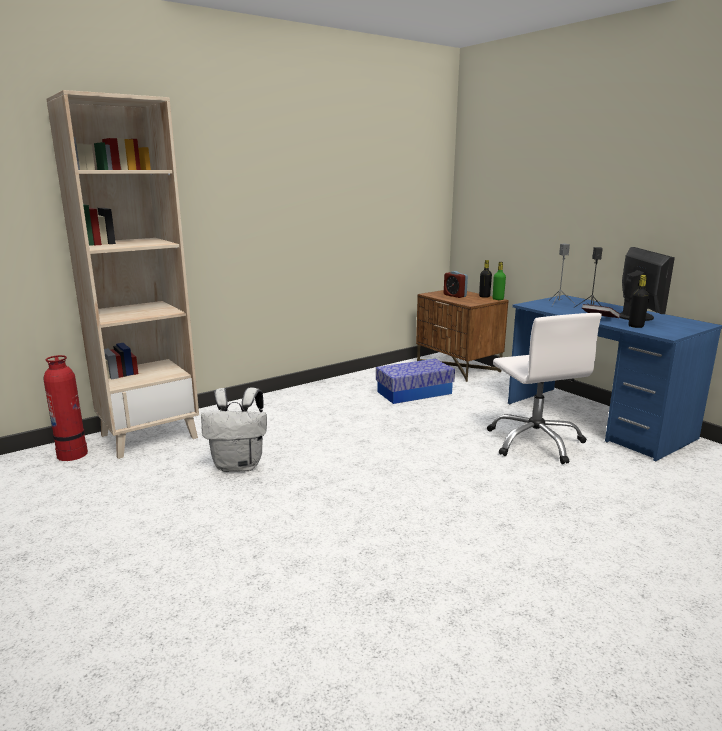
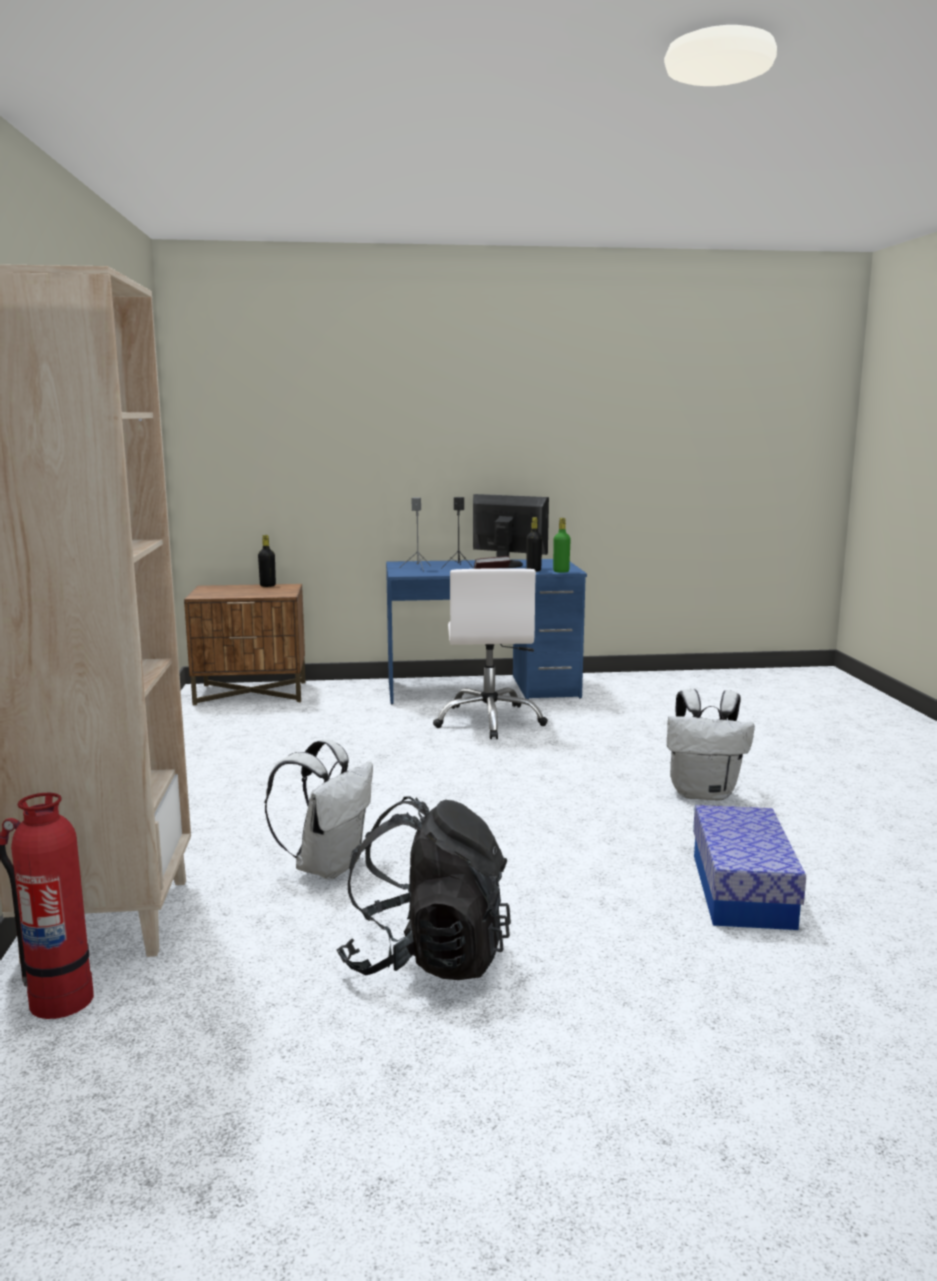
camera: 60 degrees left, 5 degrees down
(143, 530) = (427, 958): none -> black backpack
(414, 393) = (283, 730): storage box -> storage box (742, 890)
(454, 295) = (234, 591): alarm clock -> none
(498, 299) = (291, 585): green bottle -> green bottle (561, 571)
(522, 578) = (704, 793): none -> white backpack
(535, 442) = (490, 721): white office chair -> white office chair turned 75 degrees clockwise

